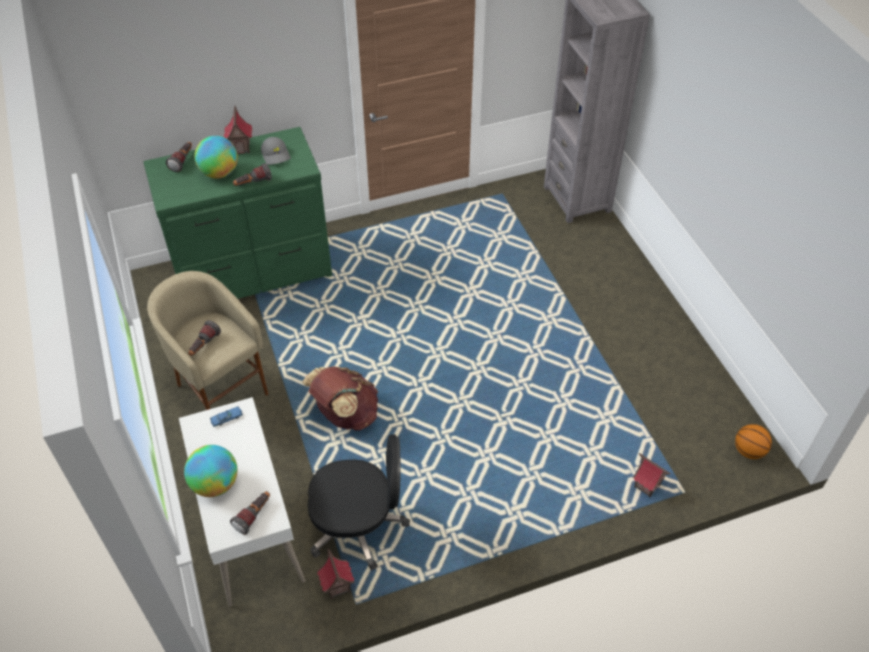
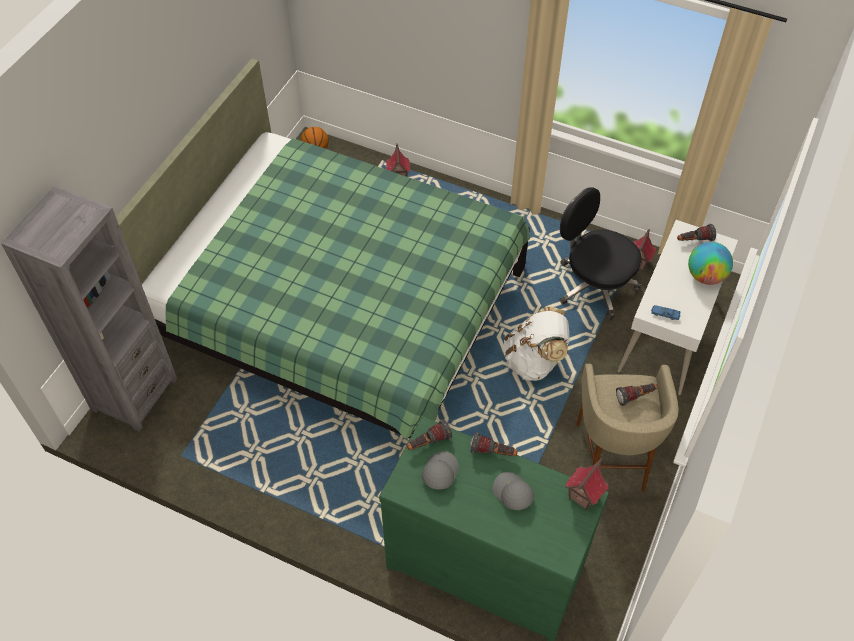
camera: 135 degrees left, 5 degrees up
(183, 161) = (535, 542): flashlight -> flashlight (428, 442)
(219, 173) = (512, 493): globe -> grey cap
(241, 148) = (463, 512): toy house -> toy house (583, 496)
(345, 415) = (534, 361): brown backpack -> white backpack
(532, 338) = (340, 310): none -> green bed

